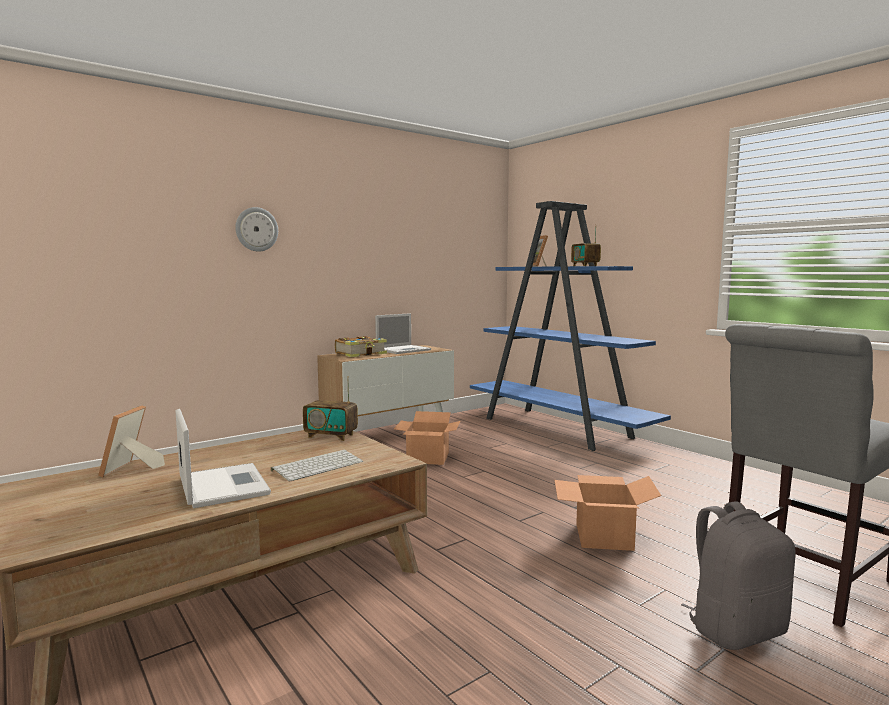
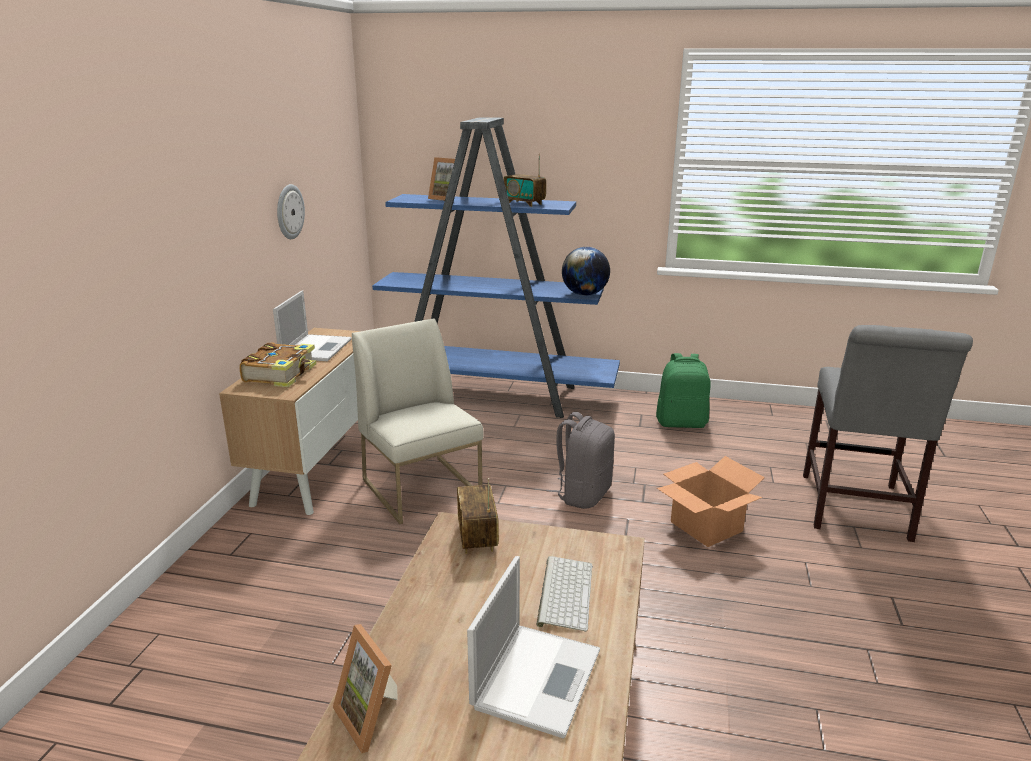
camera: 40 degrees left, 15 degrees up
(222, 485) = (537, 676): laptop -> laptop turned 90 degrees clockwise
(256, 229) = (111, 216): wall clock -> wall clock (289, 211)
(331, 436) = (477, 537): radio -> radio turned 105 degrees clockwise
(428, 458) = (422, 489): cardboard box -> white chair
(622, 341) = (584, 294): none -> globe
(701, 477) = (681, 423): none -> green backpack
(735, 630) = (878, 576): grey backpack -> grey backpack (583, 494)

